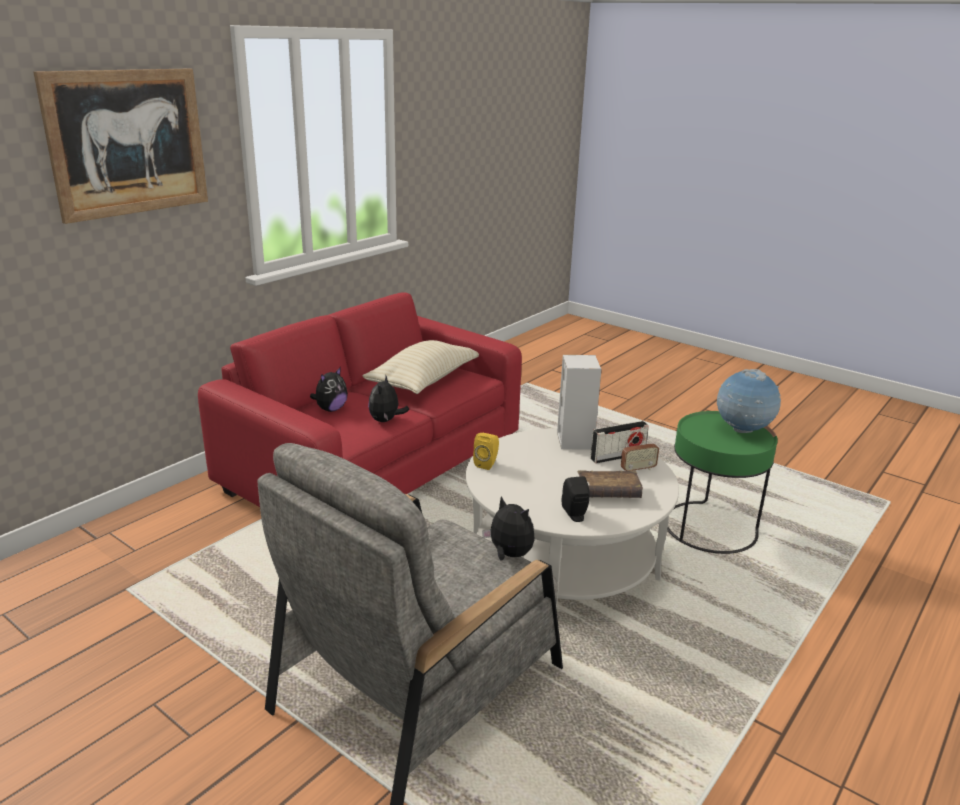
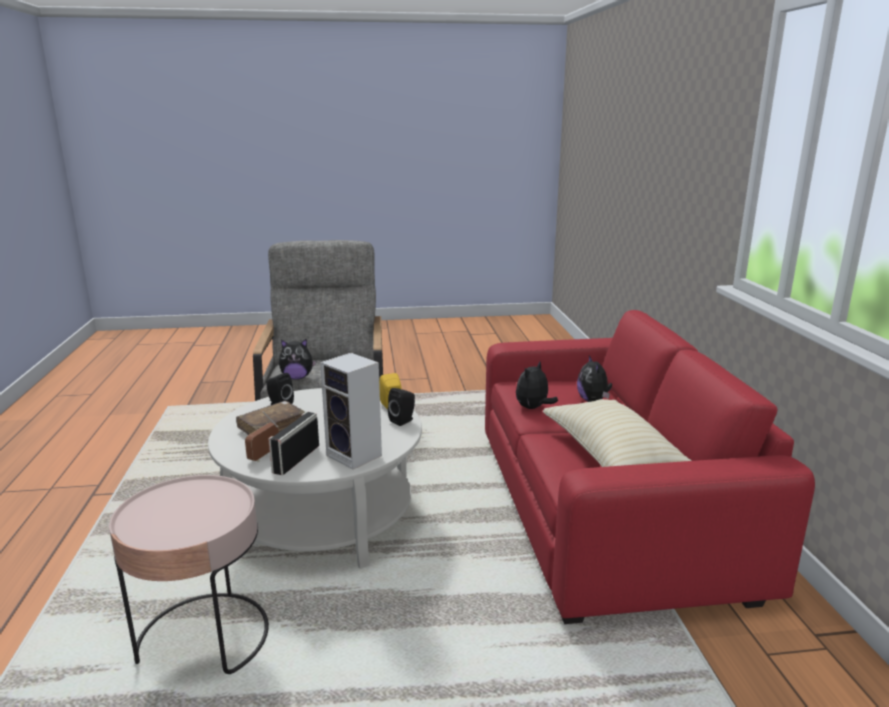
camera: 135 degrees right, 5 degrees down
(128, 143) = (693, 121): picture -> none
(386, 420) = (533, 408): plush toy -> plush toy turned 105 degrees counterclockwise
(499, 449) = (403, 420): none -> black speaker
(709, 527) = (204, 638): green side table -> pink side table
(742, 431) = (163, 525): globe -> none

